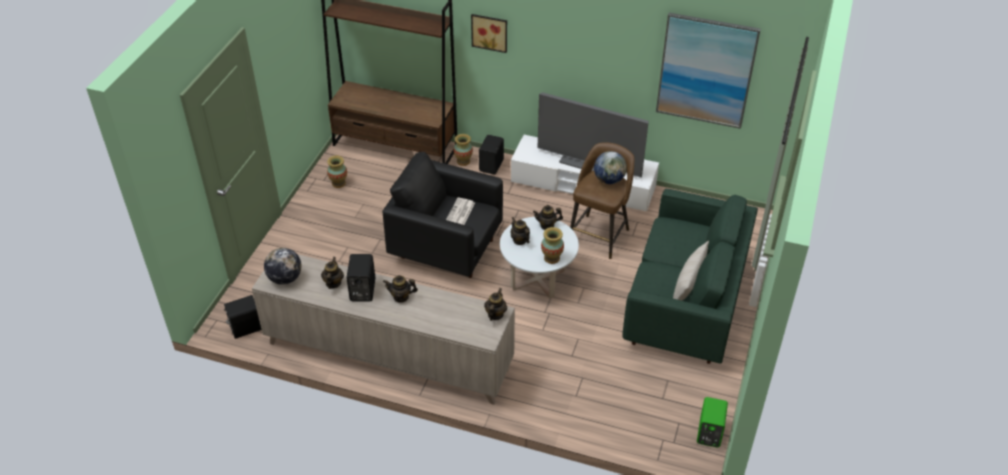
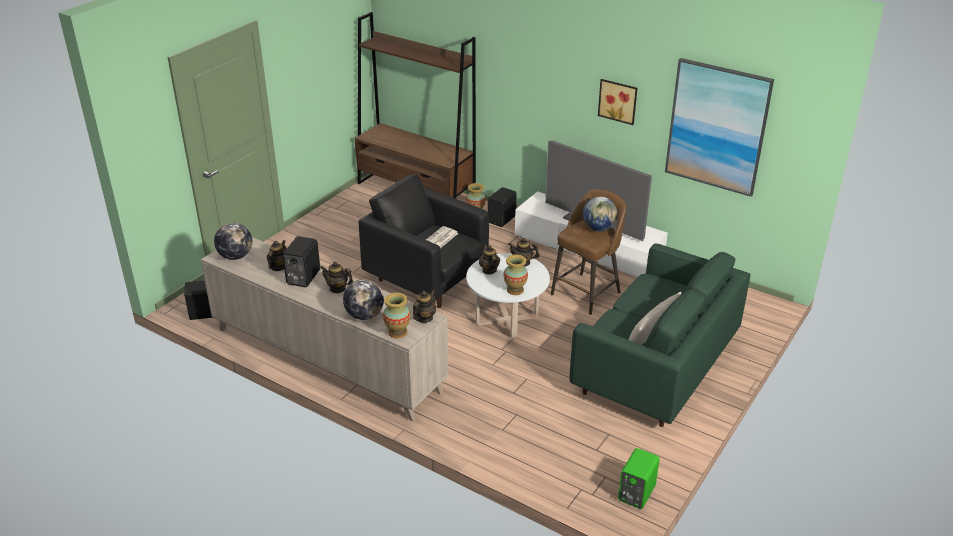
camera: 15 degrees right, 10 degrees down
(338, 183) = (349, 213): vase -> vase (397, 332)
(439, 322) = (364, 315): none -> globe
(490, 32) = (510, 75): picture -> picture (618, 101)

